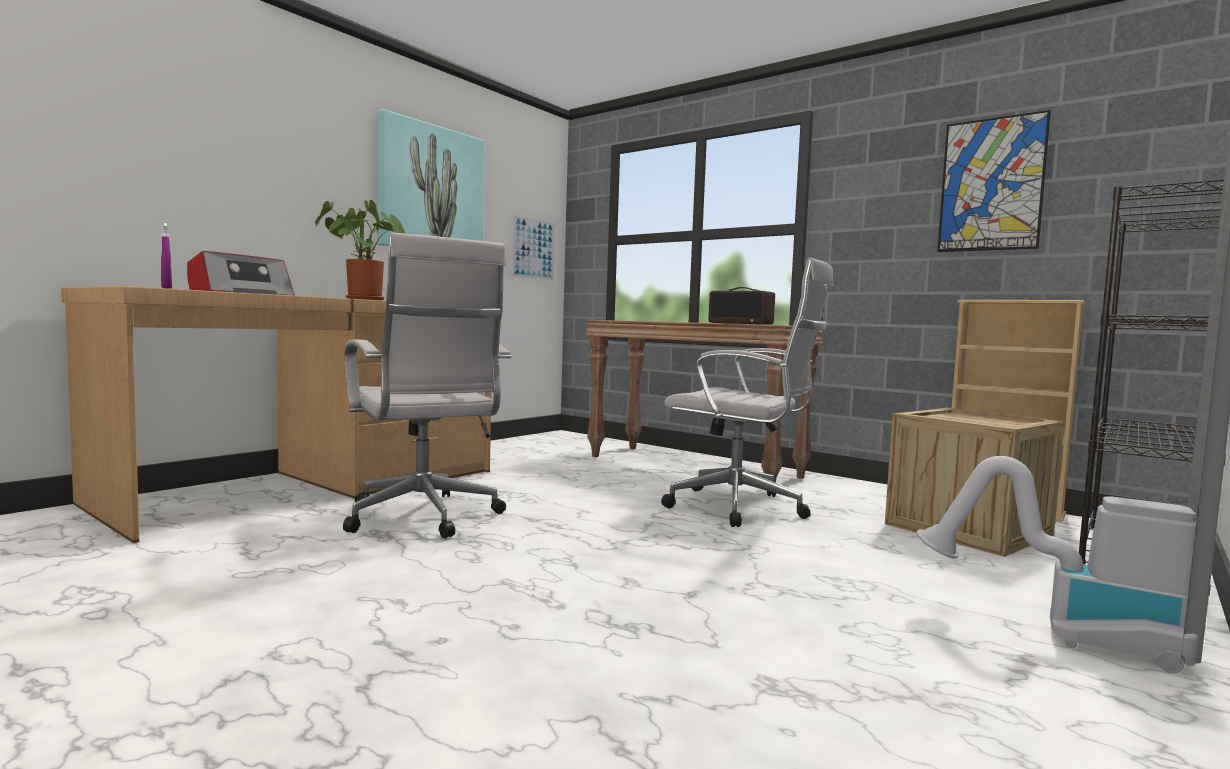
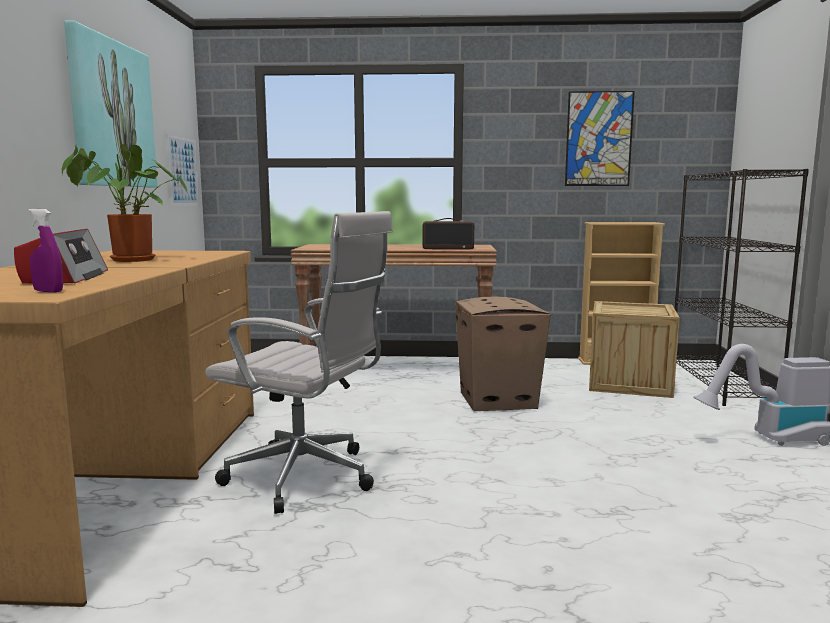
camera: 35 degrees left, 5 degrees up
(742, 508) = (498, 400): white office chair -> cardboard box

